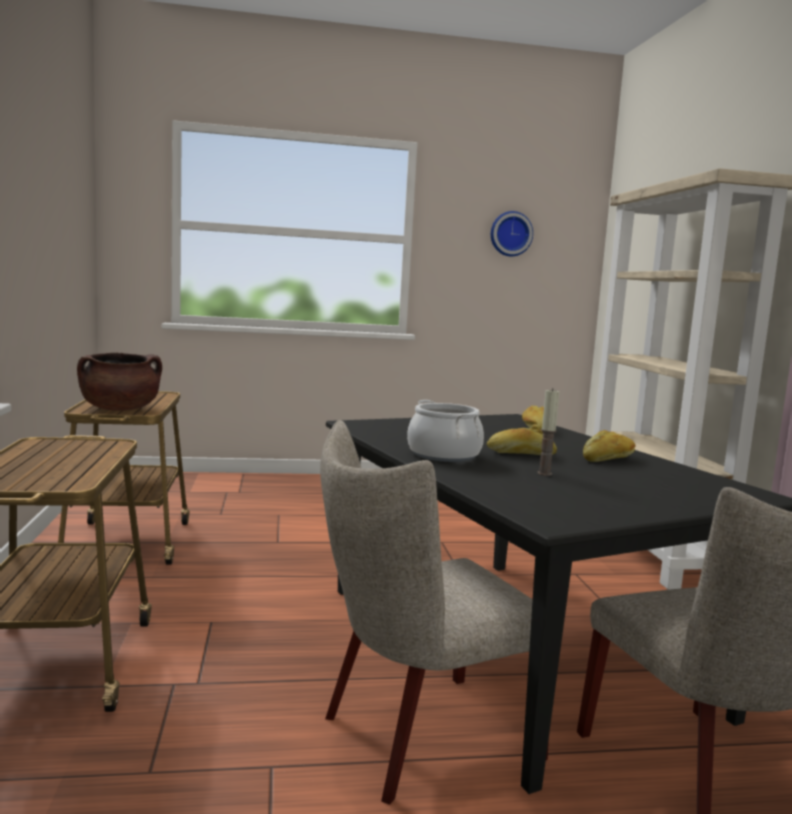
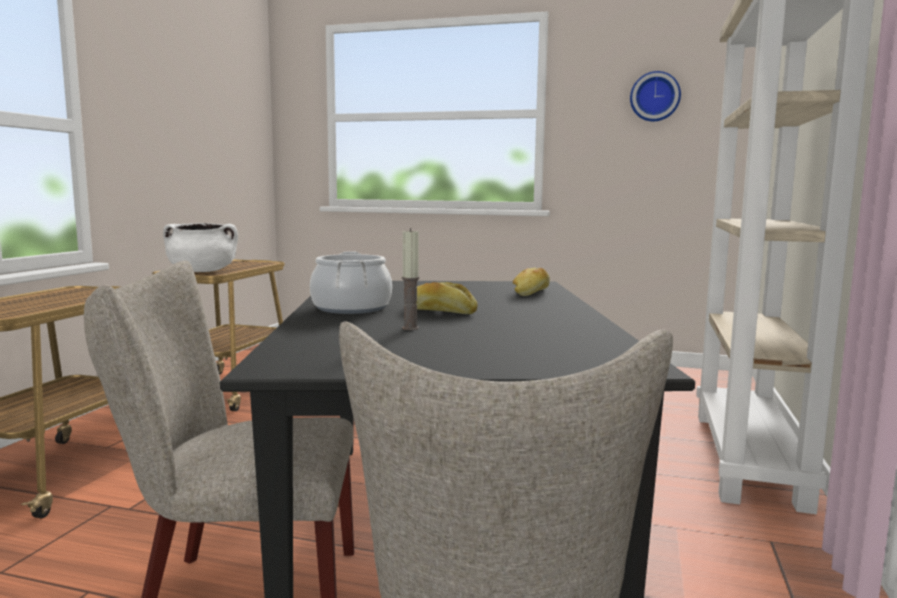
camera: 25 degrees right, 0 degrees up
(120, 409) = (202, 271): brown cooking pot -> white cooking pot
(608, 459) = (536, 321): bread -> none

